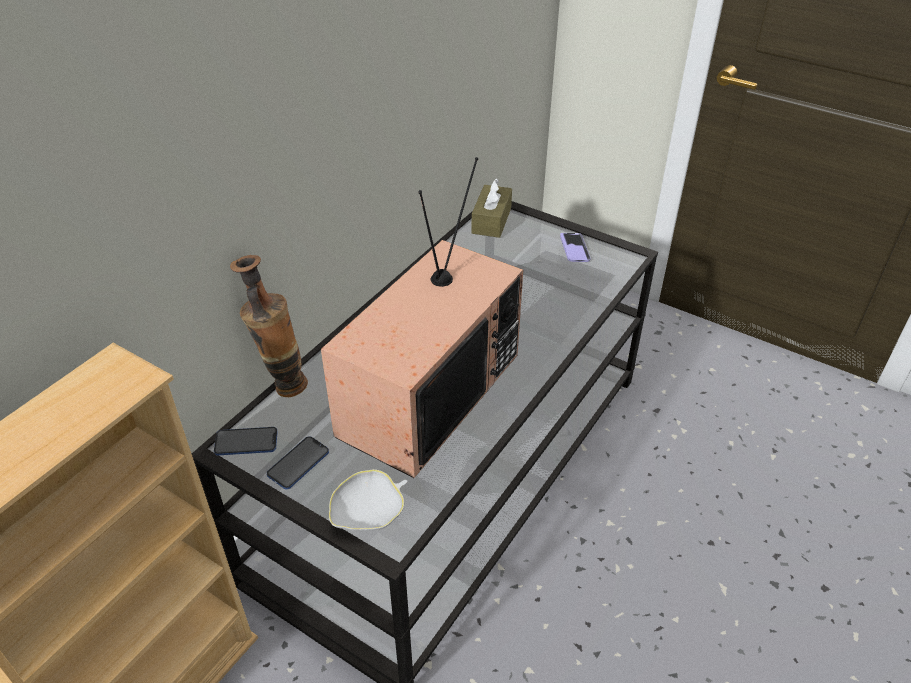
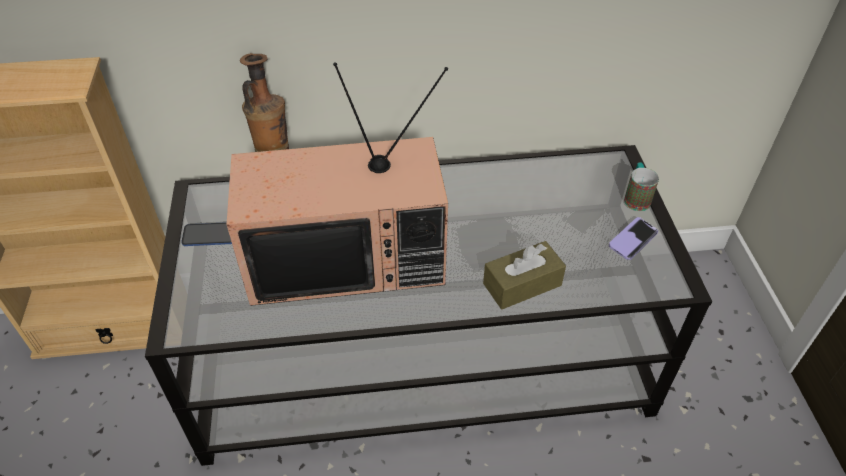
camera: 50 degrees right, 5 degrees up
(246, 442) = (208, 198): phone -> none
(369, 513) = (195, 302): white bowl -> none
(491, 220) = (598, 166): brown tissue box -> brown tissue box (522, 284)
(540, 224) = (636, 197): none -> mug

